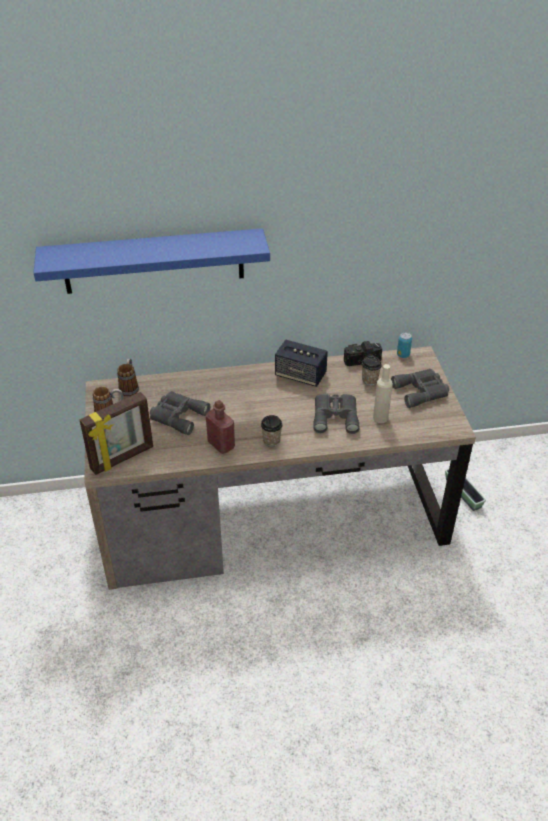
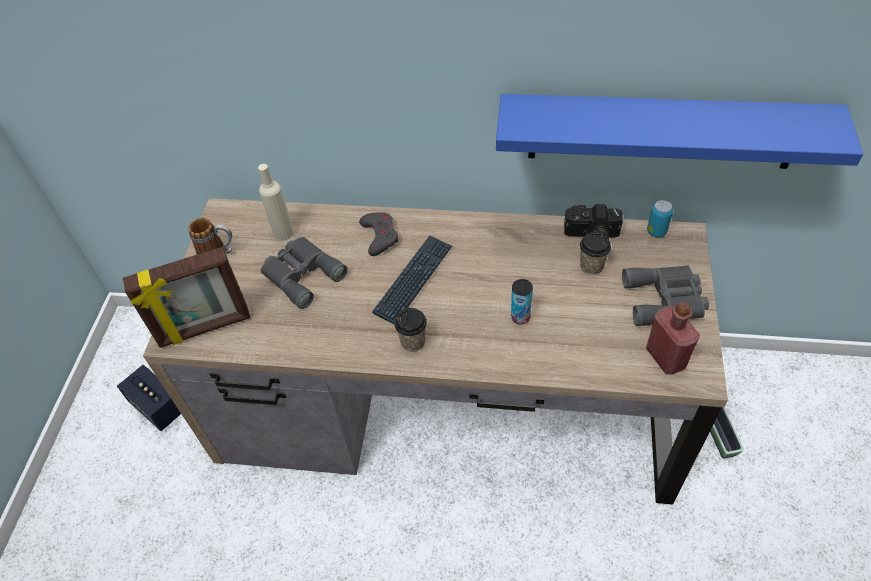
camera: 20 degrees right, 10 degrees up
(130, 387) = (258, 217): mug -> none
(154, 261) = (278, 48): blue shelf -> blue shelf (661, 131)
(221, 445) = (341, 333): red bottle -> red bottle (666, 357)
(222, 385) = (380, 236): none -> grey game controller
(257, 406) = (413, 280): none -> keyboard
(300, 375) = (493, 240): speaker -> speaker (158, 407)
(335, 415) = (520, 317): grey binoculars -> can
(380, 418) = (586, 334): beige bottle -> beige bottle (283, 232)

